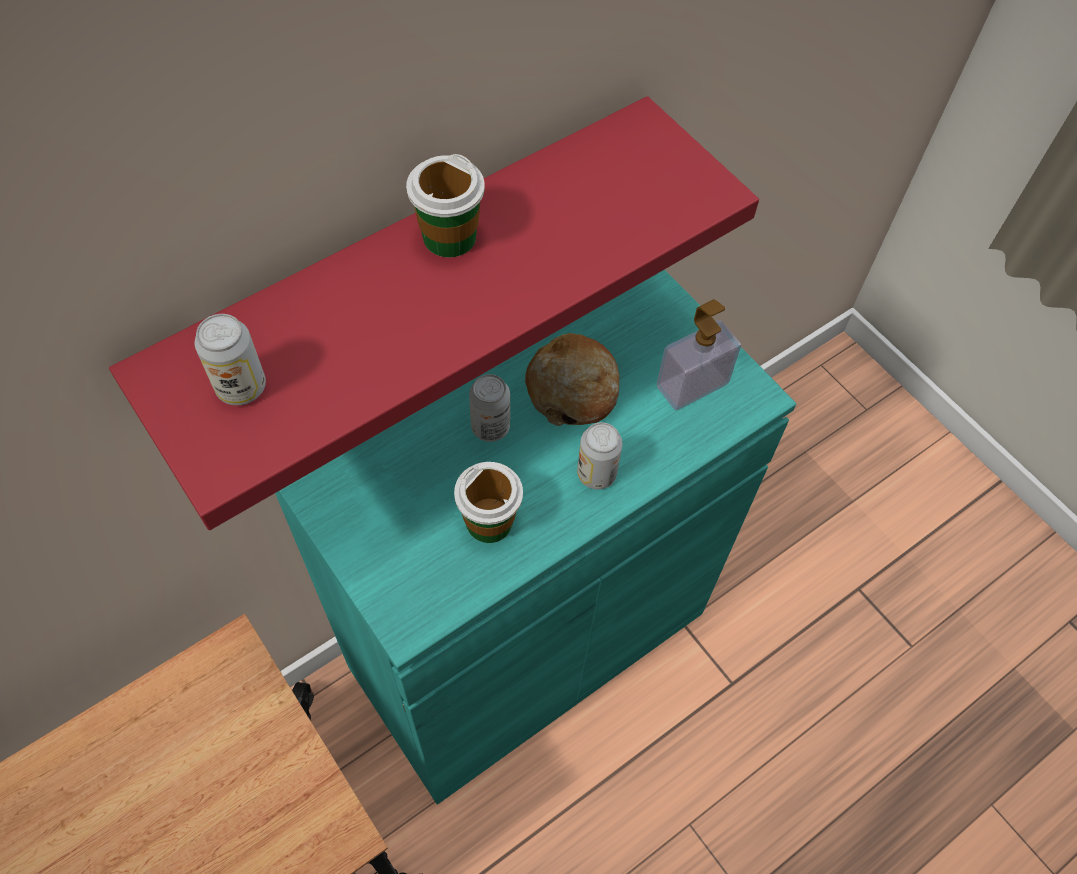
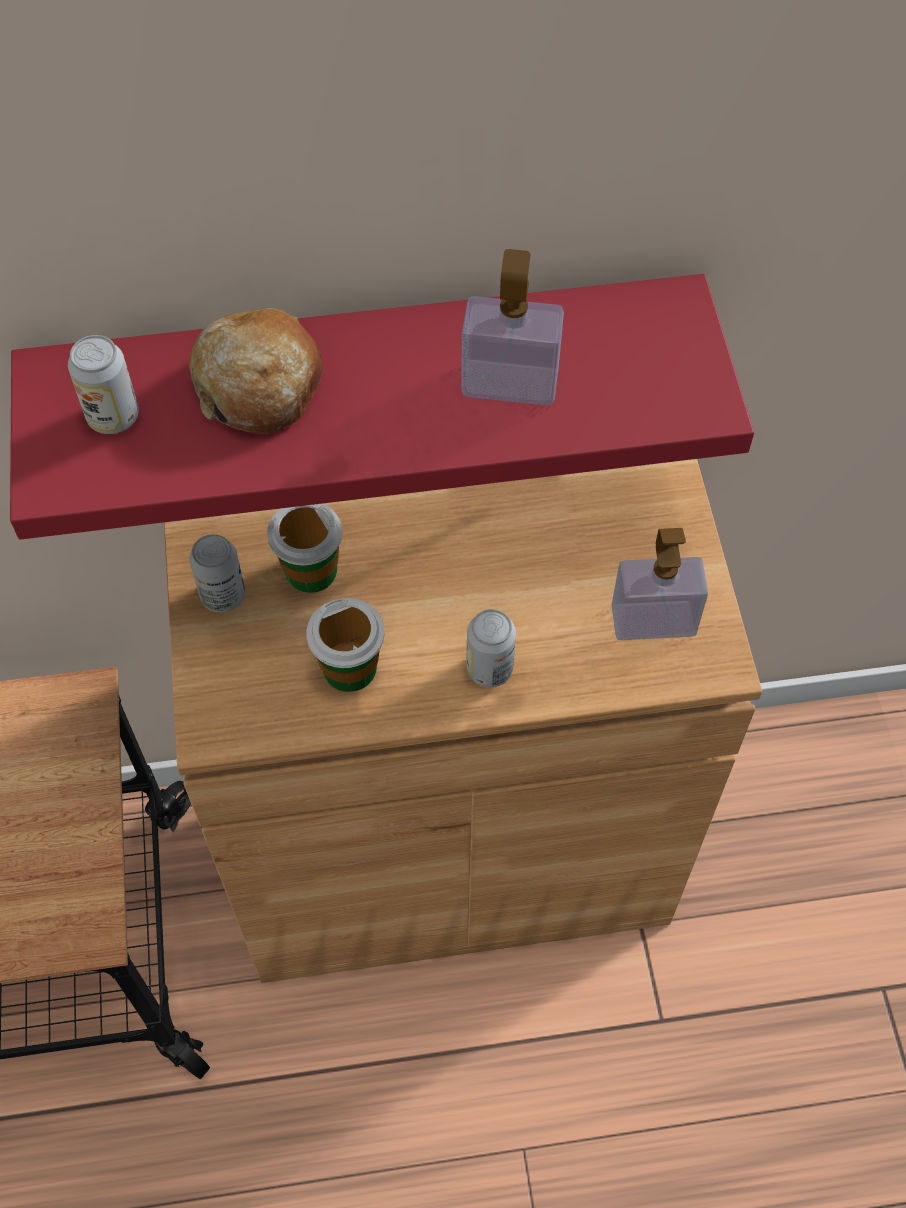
camera: 30 degrees right, 0 degrees up
(449, 237) = (396, 347): cup -> cup (310, 570)
(490, 427) = (408, 572): can -> can (223, 595)
(528, 639) = (453, 856): turquoise cabinet -> brown cabinet
(557, 231) = (509, 383): none -> soap dispenser
(572, 389) = (518, 569): bread -> bread (259, 385)

